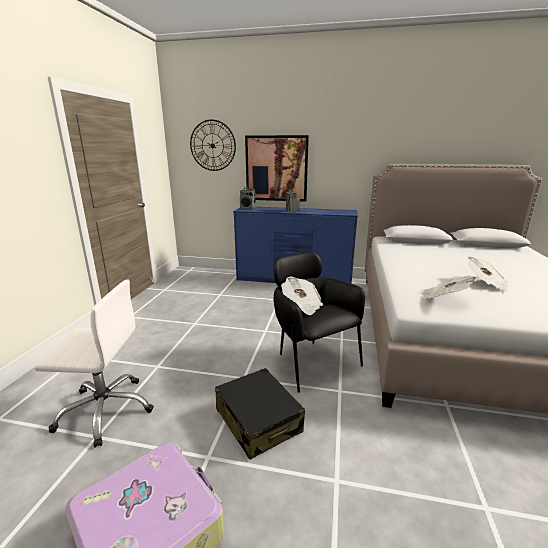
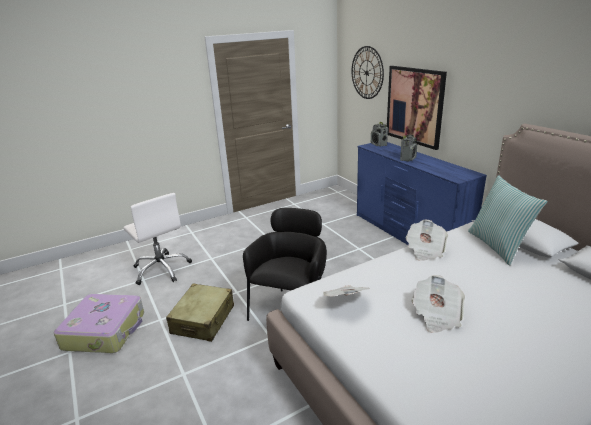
camera: 50 degrees right, 5 degrees up
(258, 421) = (203, 320): black suitcase -> beige suitcase
(301, 305) = (279, 255): newspaper -> newspaper (425, 250)
(416, 246) = (498, 246): none -> pillow

